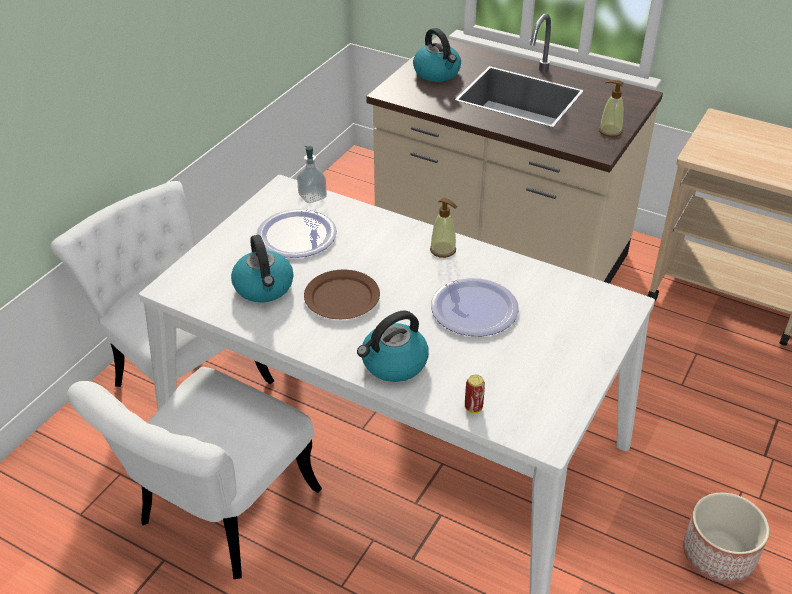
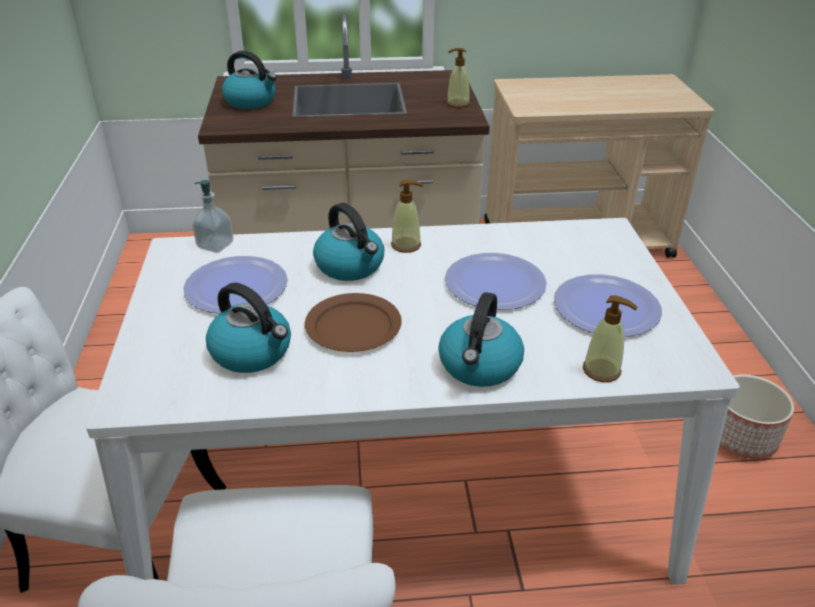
camera: 35 degrees left, 5 degrees down
(386, 251) = (351, 266): none -> kettle
(473, 408) = (602, 371): can -> soap dispenser
(536, 365) = (606, 308): none -> plate

